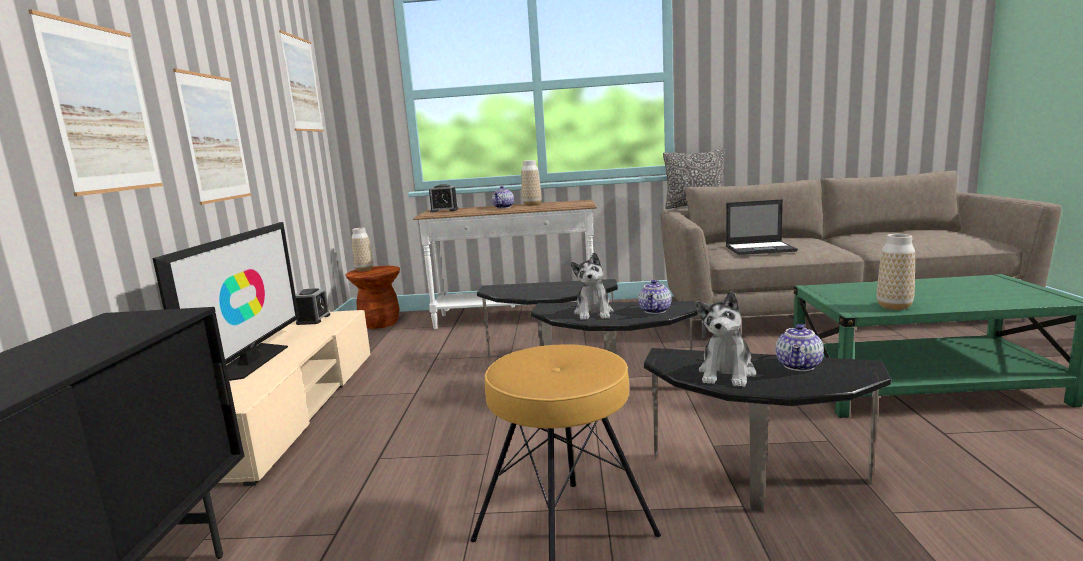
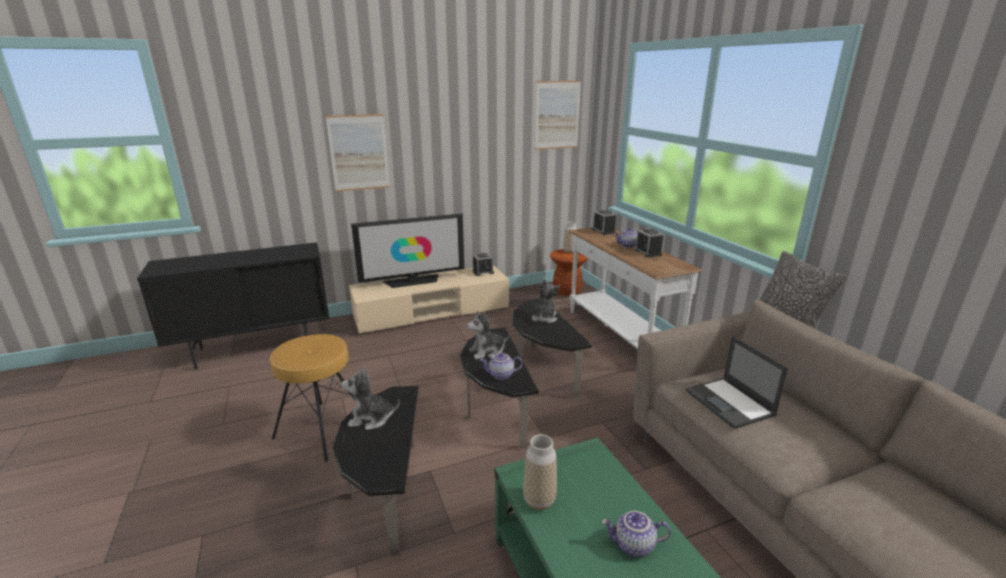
camera: 65 degrees right, 10 degrees up
(215, 138) = (441, 160): picture -> none
(532, 205) = (648, 252): vase -> alarm clock
(536, 288) = (544, 318): none -> plush toy
(799, 366) = (386, 448): teapot -> teapot (633, 546)

